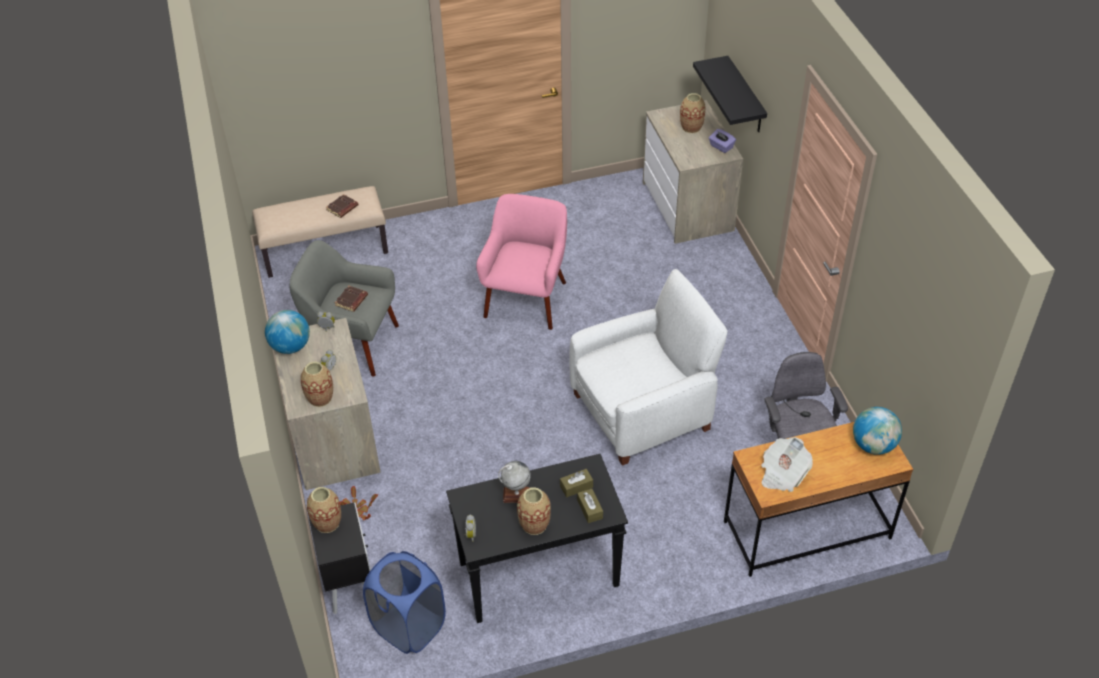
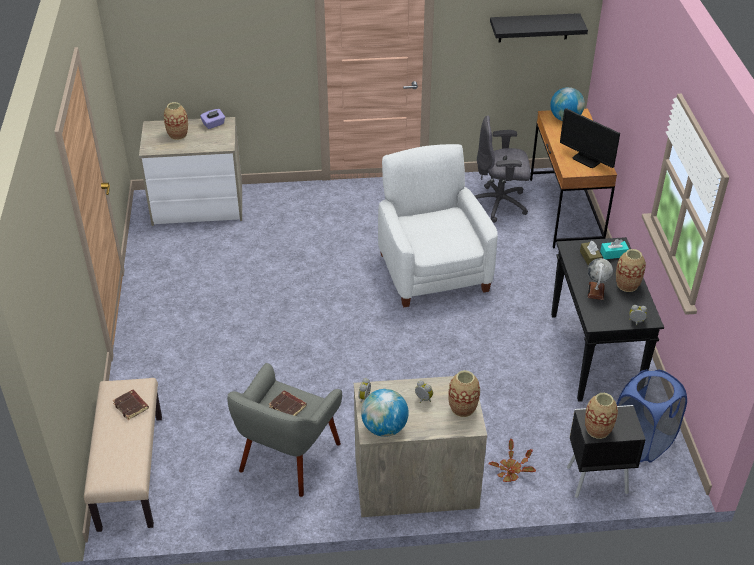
camera: 80 degrees left, 5 degrees down
(527, 298) = (273, 321): pink armchair -> none
(590, 509) = (613, 254): brown tissue box -> turquoise tissue box
(745, 96) = (215, 66): black shelf -> black shelf (533, 27)
(782, 473) = (586, 160): newspaper -> monitor

